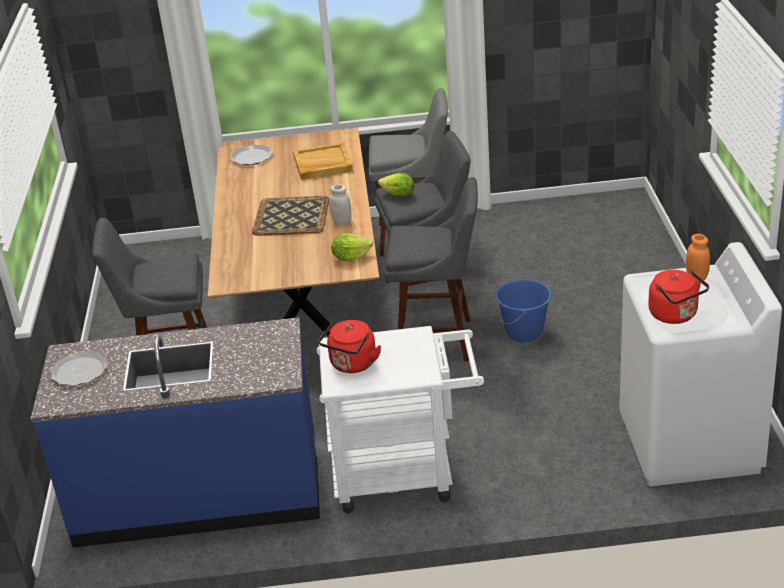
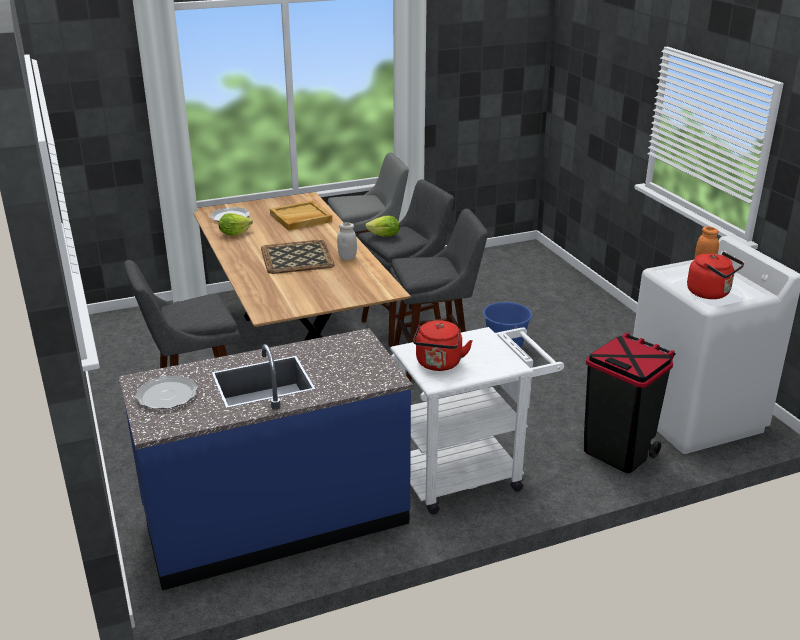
camera: 20 degrees left, 5 degrees down
(350, 257) = (374, 283): lettuce -> lettuce (234, 233)
(576, 473) = (617, 451): none -> black trash can

